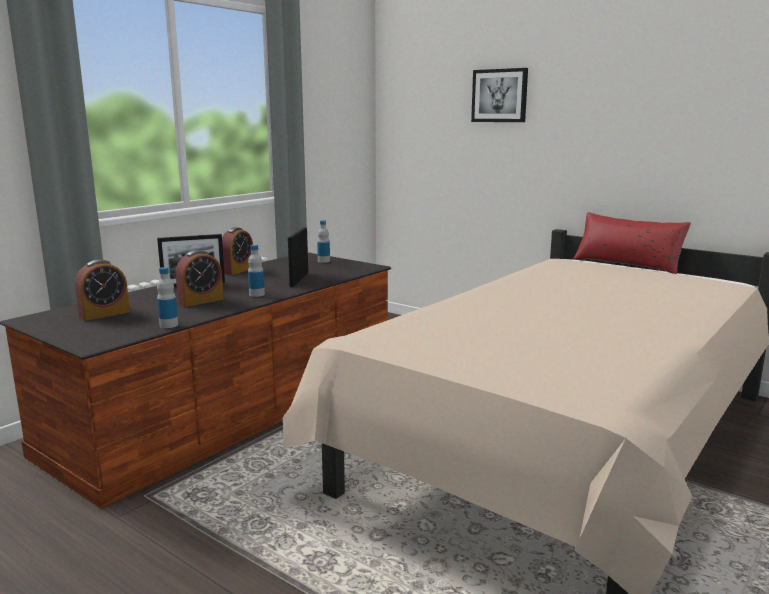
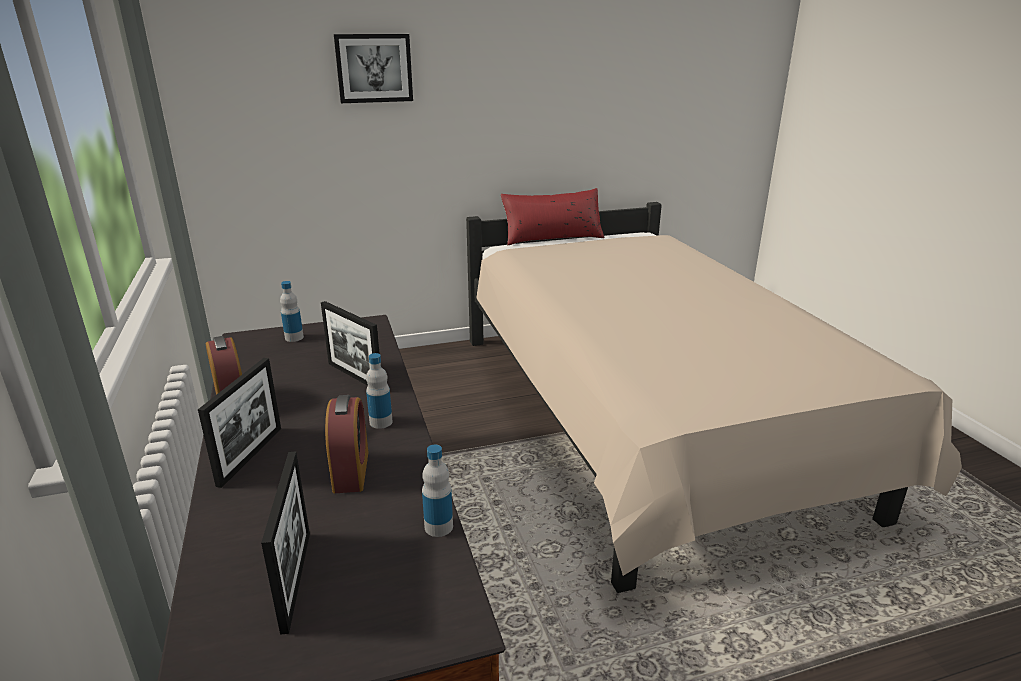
camera: 55 degrees left, 10 degrees up
(104, 314) = (296, 579): alarm clock -> picture frame

